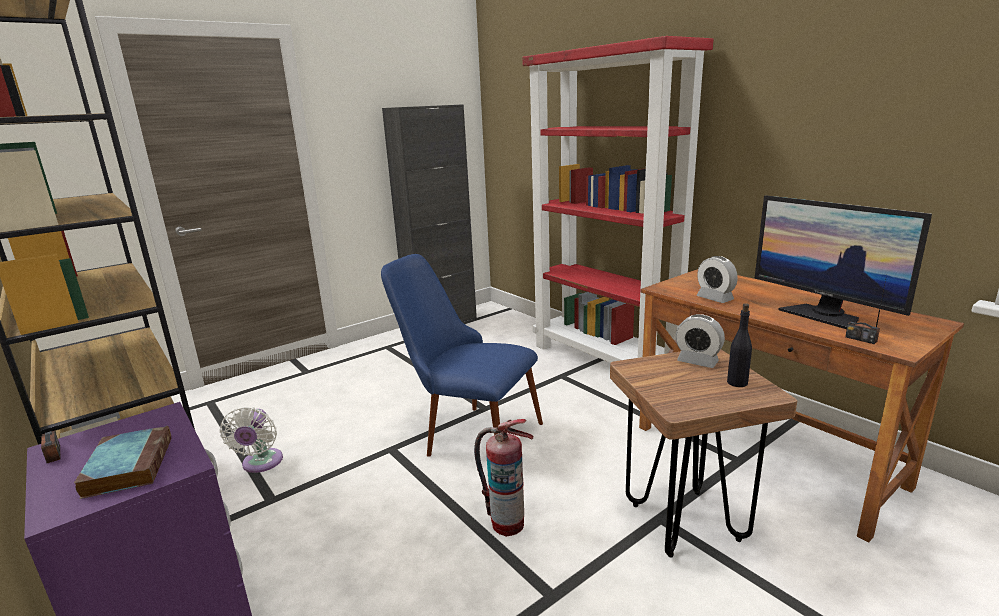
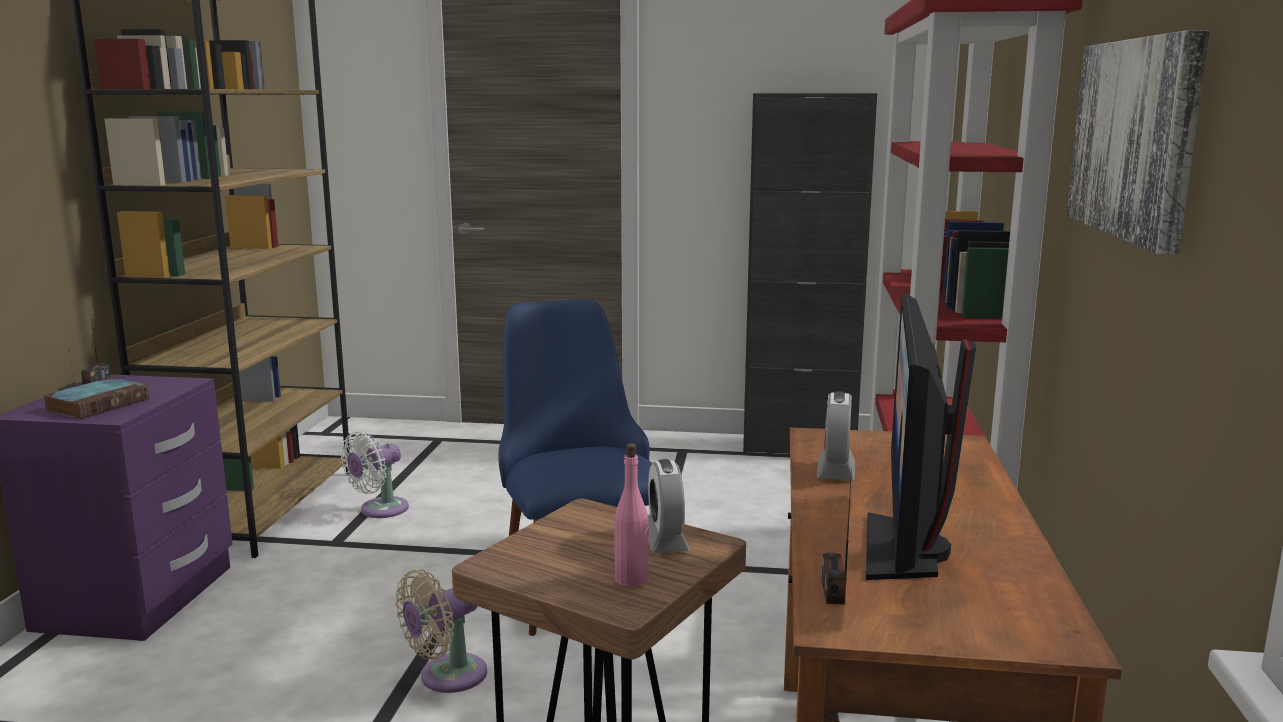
camera: 45 degrees right, 5 degrees down
(507, 523) = (446, 677): fire extinguisher -> beige fan
(737, 382) = (631, 579): black bottle -> pink bottle
(798, 109) = (1136, 138): none -> picture

